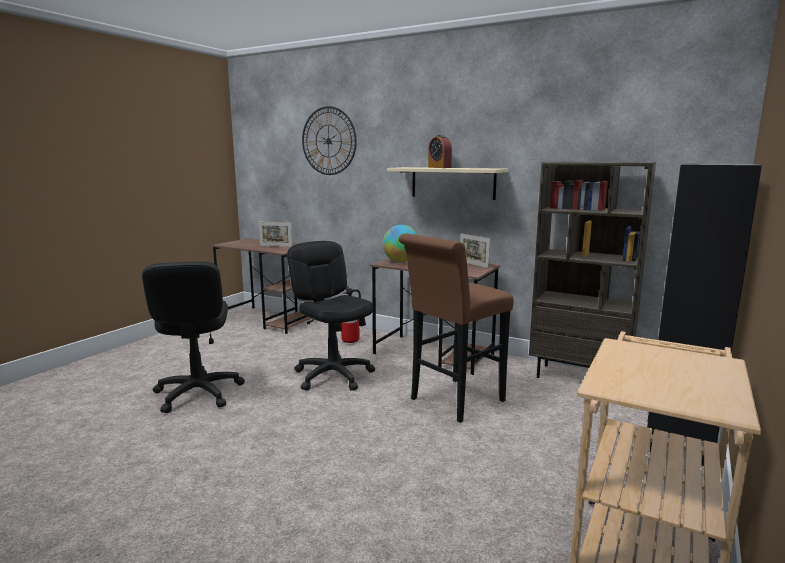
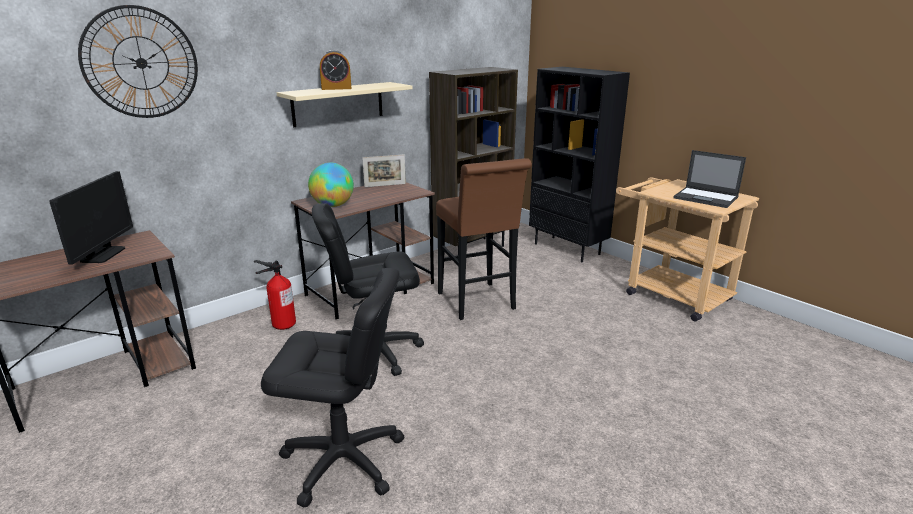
camera: 70 degrees left, 10 degrees up
(276, 246) = (103, 254): picture frame -> monitor
(653, 379) = (706, 198): none -> laptop

